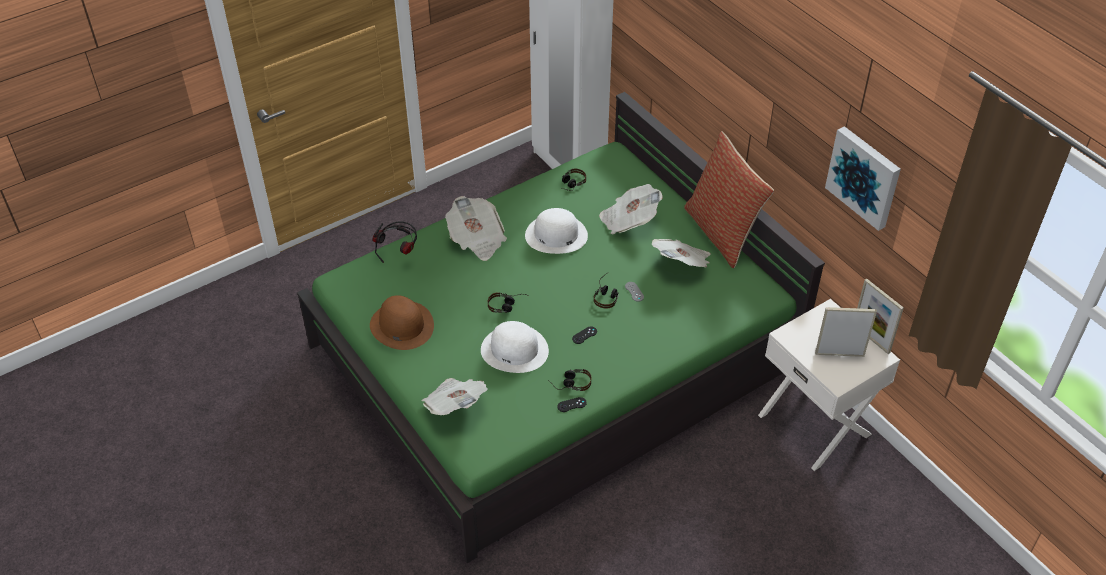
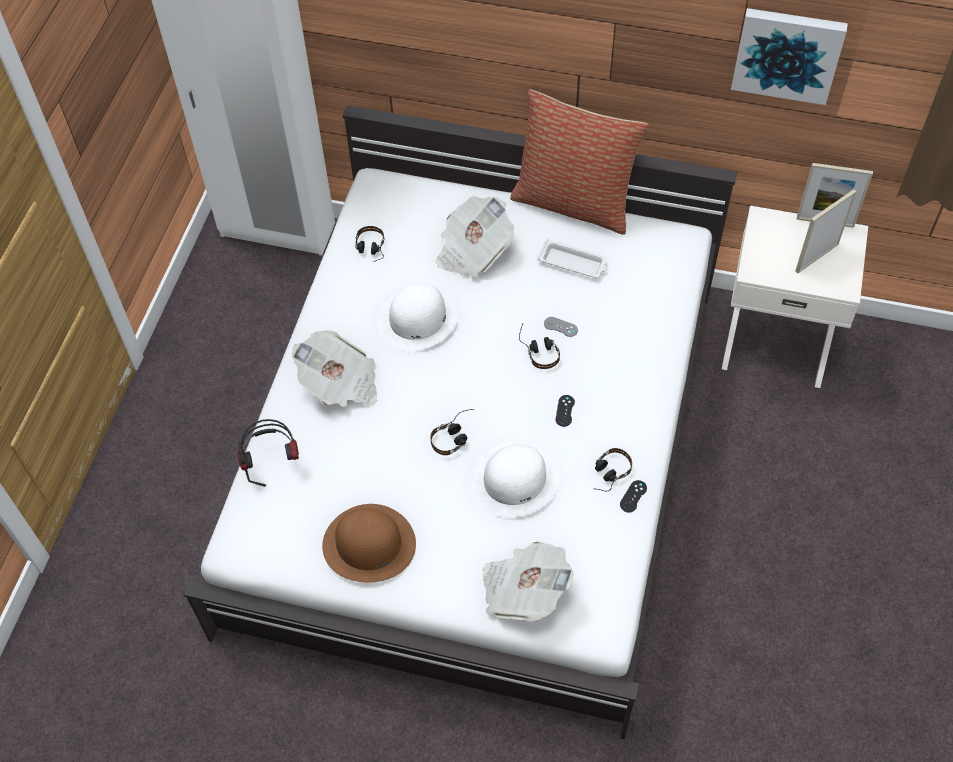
camera: 40 degrees left, 10 degrees up
(554, 357) = (480, 451): green bed -> white bed
(682, 263) = (573, 263): newspaper -> white tray

